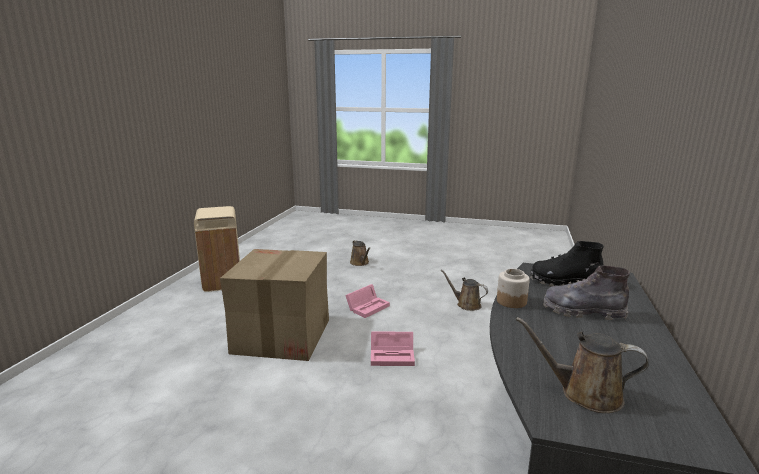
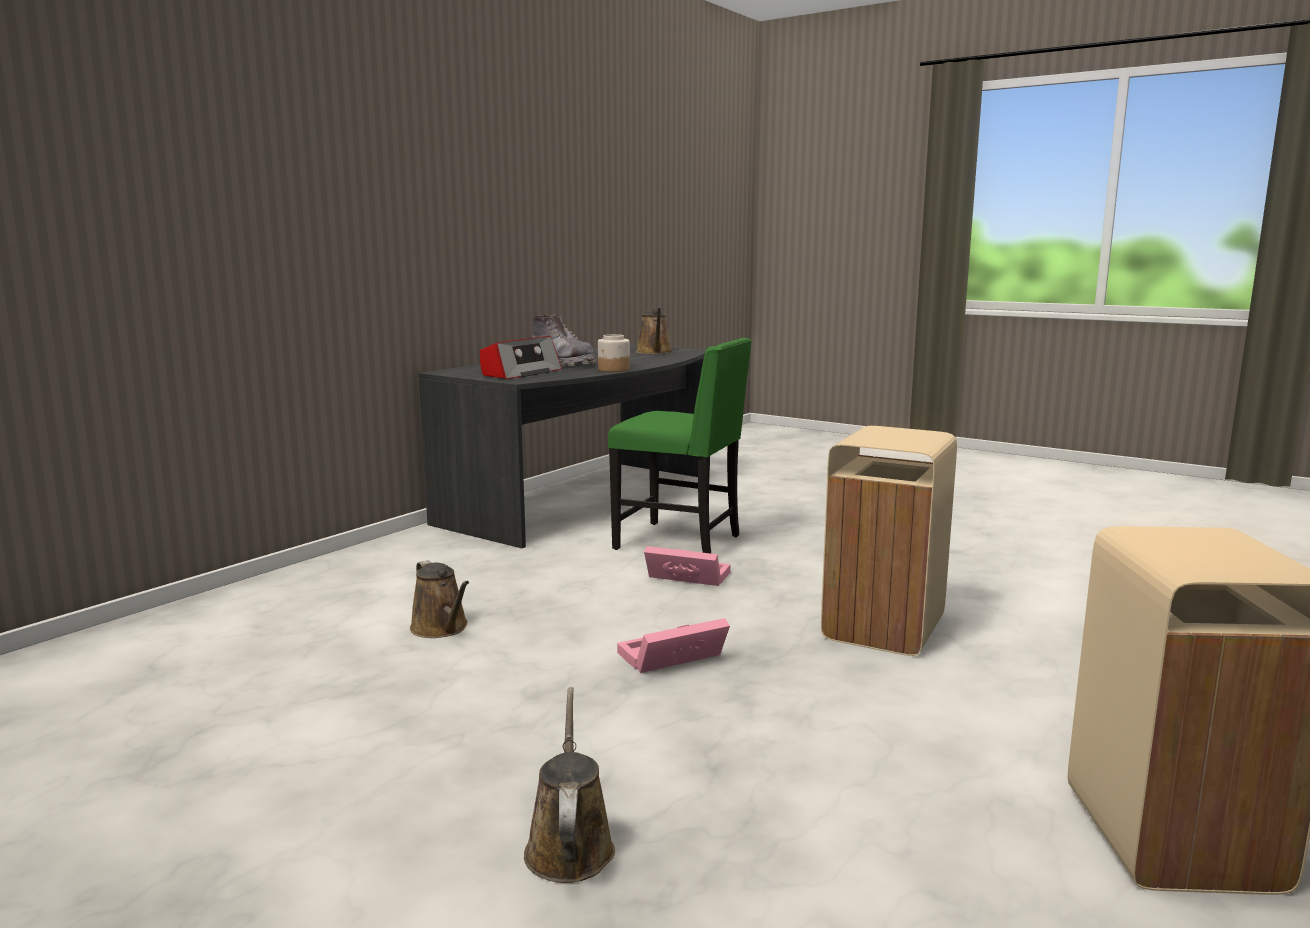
camera: 160 degrees left, 5 degrees down
(281, 336) = (885, 628): cardboard box -> beige trash can
(421, 394) = (681, 542): none -> green chair
(564, 282) = (520, 373): black boot -> radio
(584, 393) = (654, 352): brown watering can -> brown watering can turned 45 degrees clockwise

